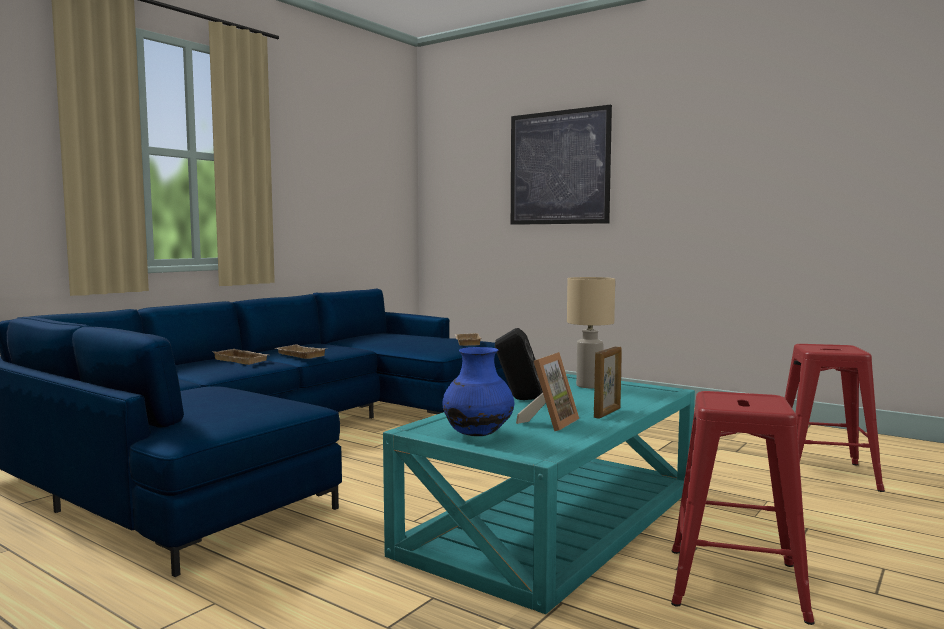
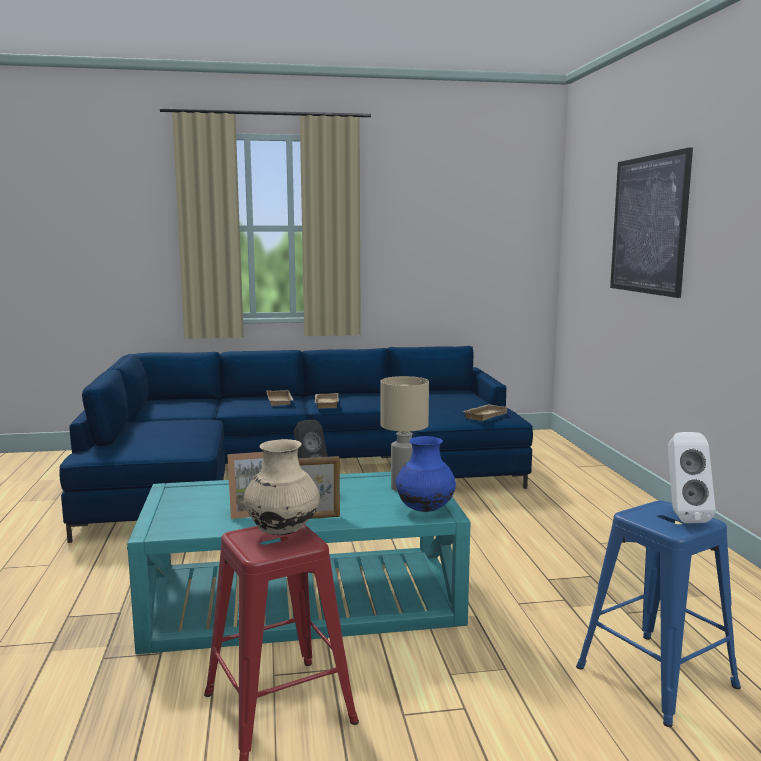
camera: 45 degrees right, 5 degrees up
(478, 435) = (185, 504): blue vase -> blue vase (425, 509)
(730, 397) = (282, 531): none -> beige vase
(825, 473) = (658, 677): red stool -> blue stool
(834, 346) = (682, 517): none -> white speaker

